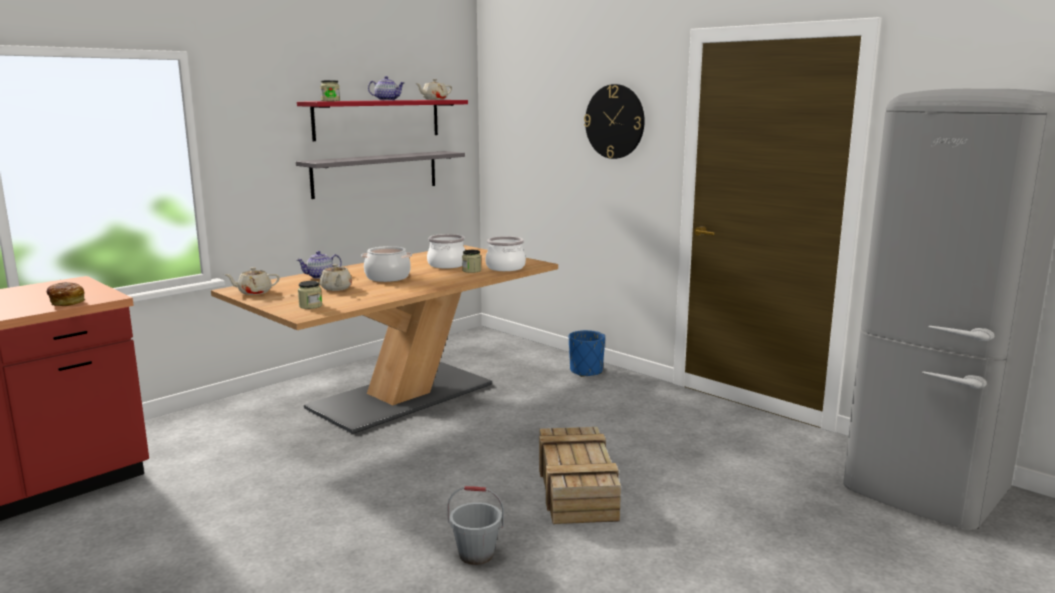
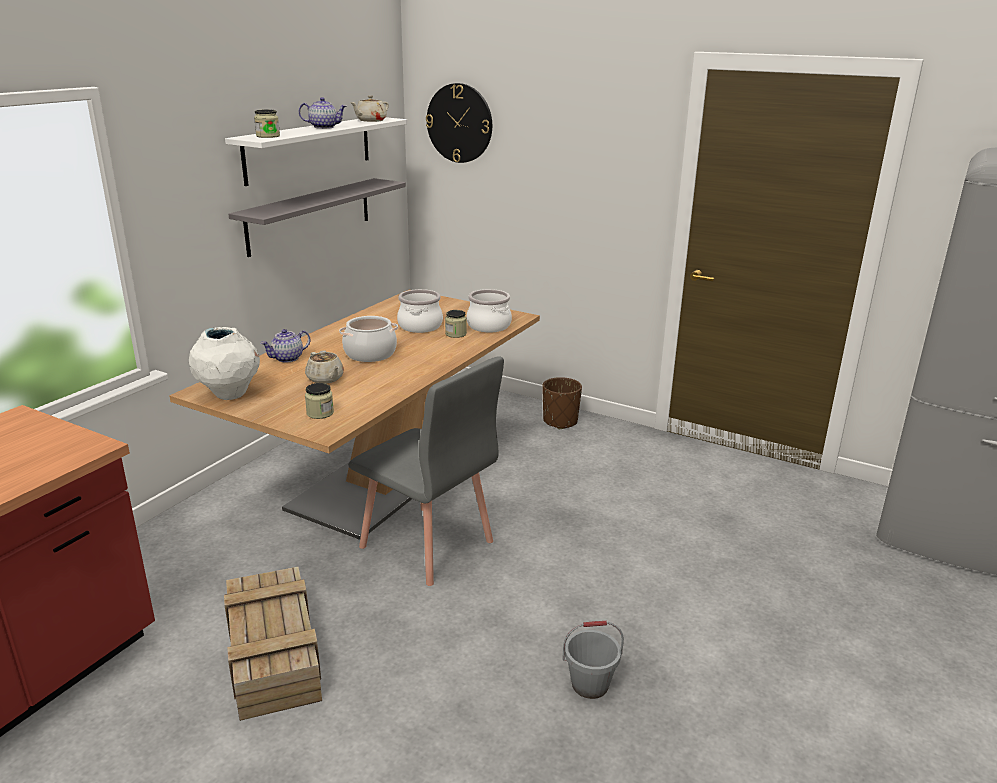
camera: 15 degrees left, 10 degrees up
(67, 302) = (46, 464): bread -> none
(254, 292) = (229, 395): beige teapot -> white vase
(377, 119) = (309, 149): red shelf -> white shelf
(405, 443) = (427, 545): none -> grey chair
(577, 489) = (640, 581): crate -> crate (274, 655)
(586, 371) = (560, 421): blue planter -> brown planter
(615, 121) = (592, 150): wall clock -> wall clock (459, 123)

